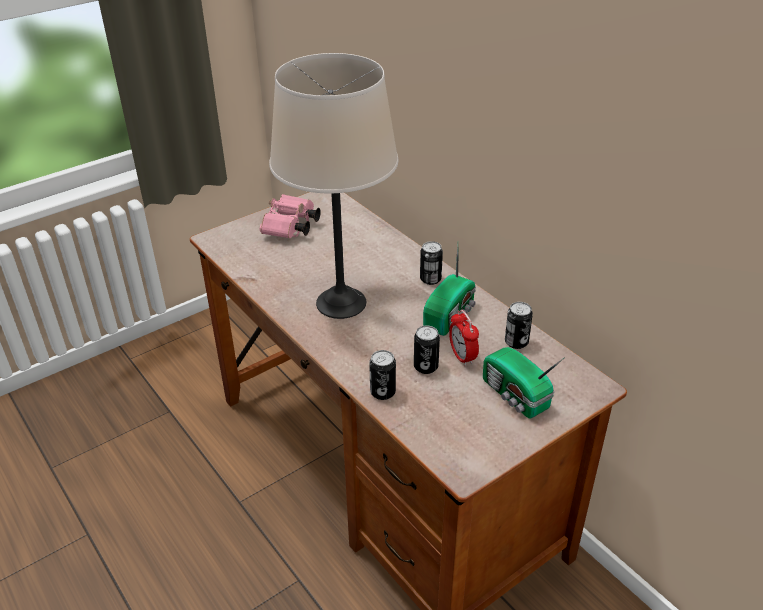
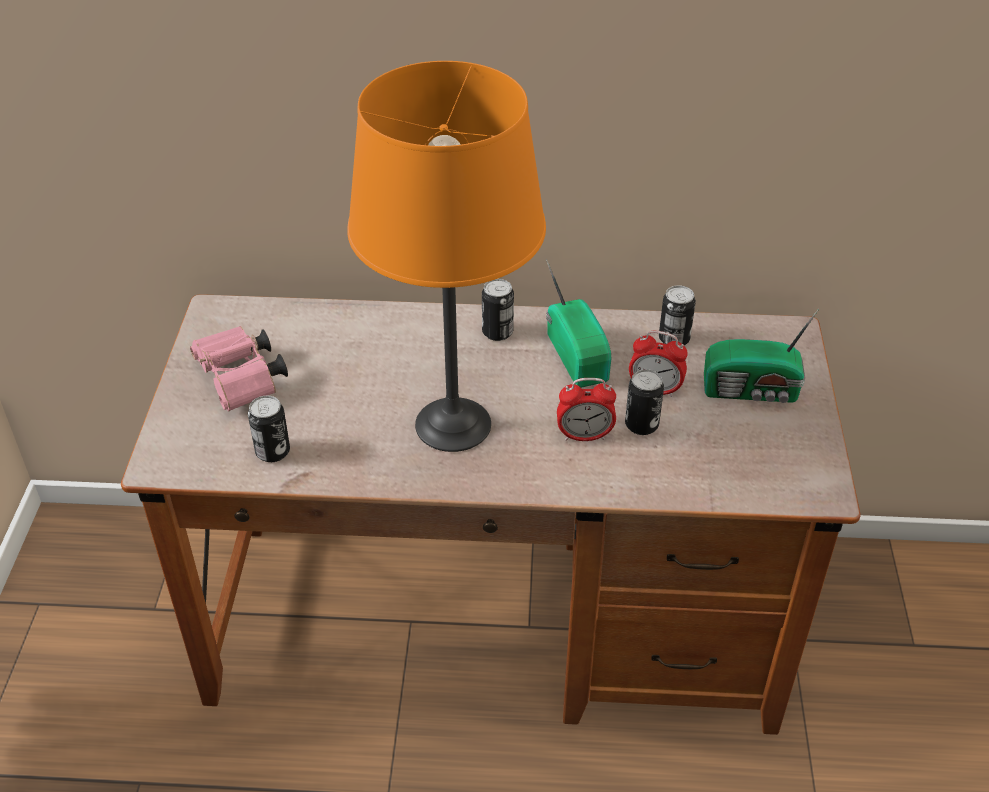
camera: 50 degrees left, 5 degrees up
(341, 303) = (454, 425): beige table lamp -> orange table lamp
(383, 392) = (647, 481): can -> can (273, 452)
(389, 350) = (584, 436): none -> alarm clock

